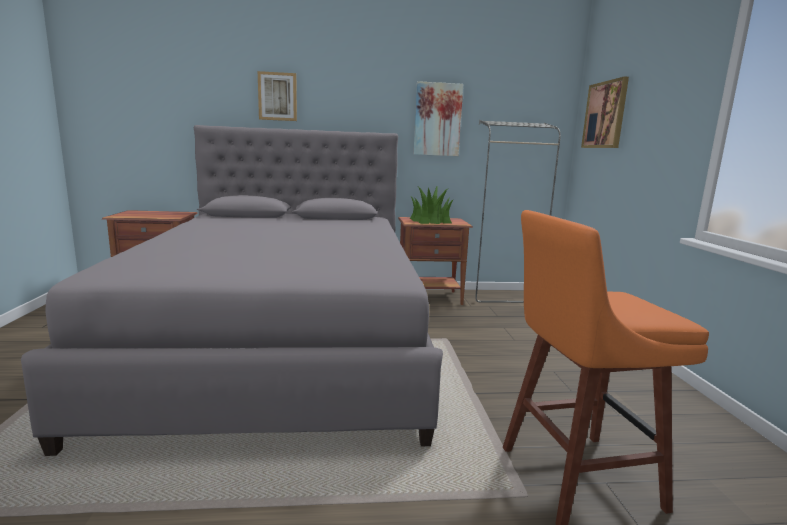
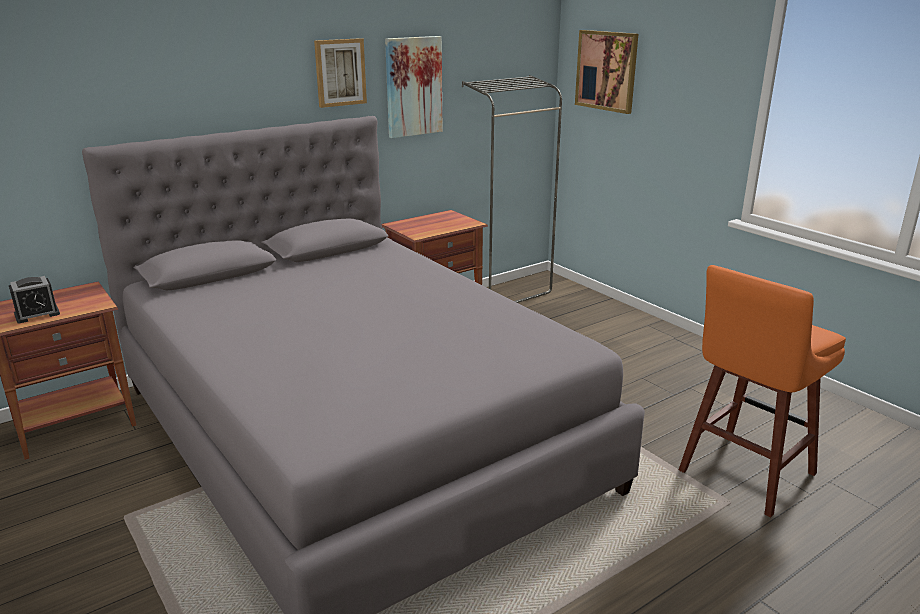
camera: 30 degrees left, 10 degrees up
(141, 215) = (37, 314): none -> alarm clock
(277, 96) = (199, 82): picture -> picture (340, 72)
(431, 221) = (431, 224): potted plant -> none

